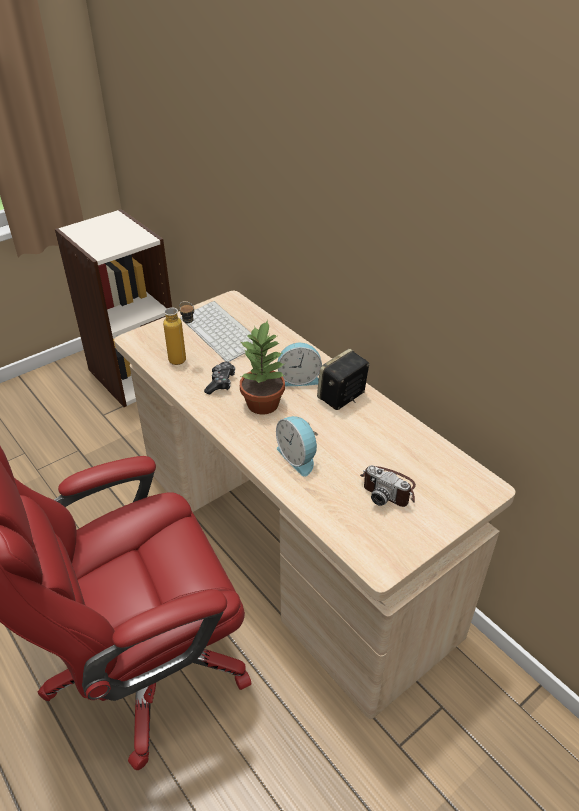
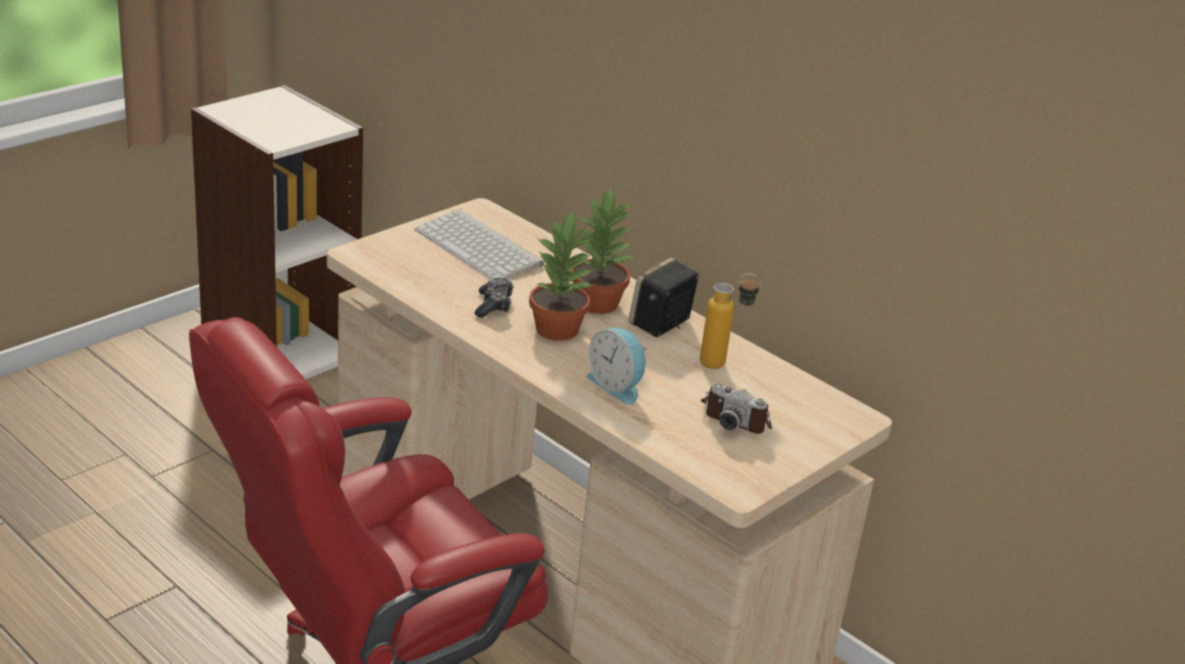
camera: 10 degrees left, 10 degrees down
(184, 361) = (436, 280): bottle -> bottle (723, 364)
(298, 379) = (598, 303): alarm clock -> potted plant

